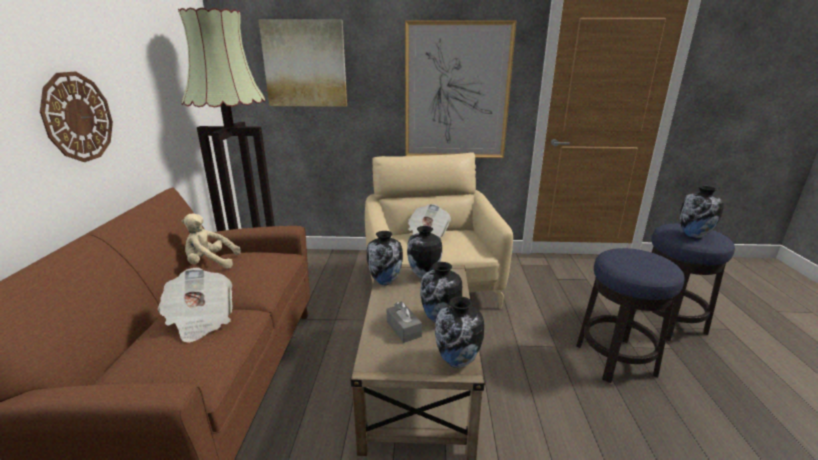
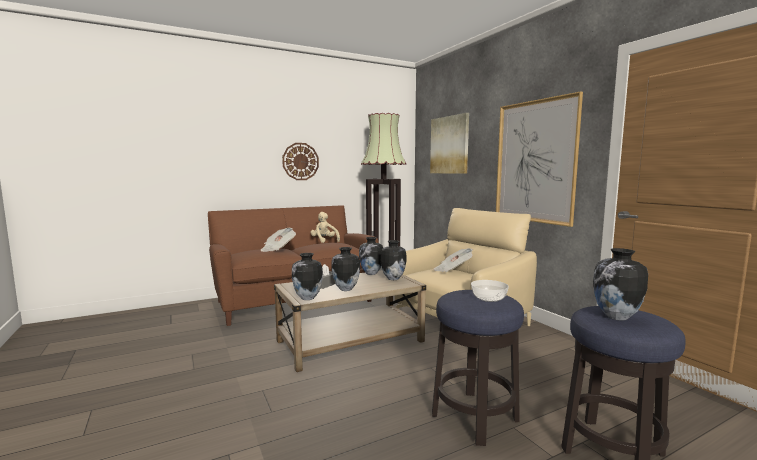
camera: 60 degrees right, 15 degrees down
(640, 258) = (488, 298): none -> bowl

